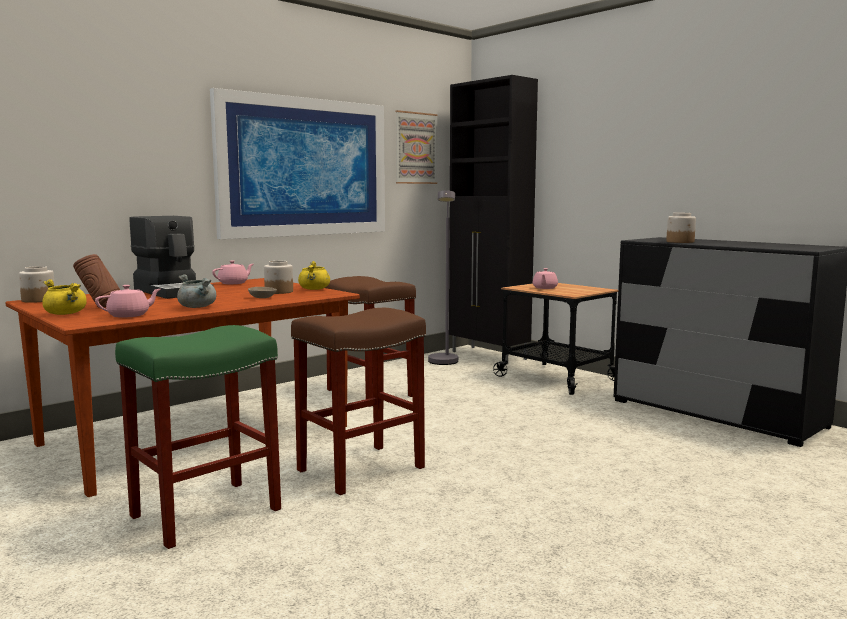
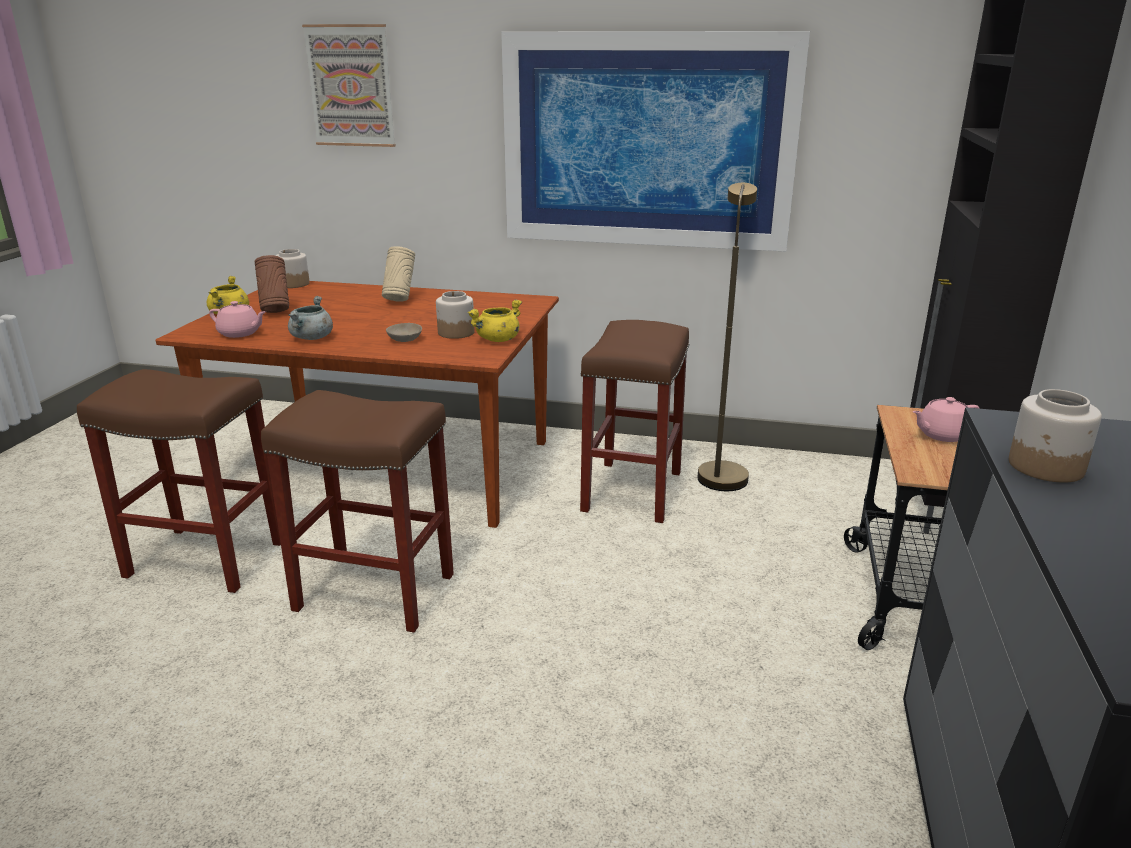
camera: 55 degrees right, 15 degrees up
(173, 291) = (400, 300): coffee machine -> beige vase
(205, 514) = (203, 559): green stool -> brown stool
(234, 283) = (490, 300): pink teapot -> none
(389, 374) = (721, 472): none -> brown floor lamp
(415, 148) = (888, 105): picture -> picture (351, 86)
(444, 363) = (836, 486): grey floor lamp -> none

